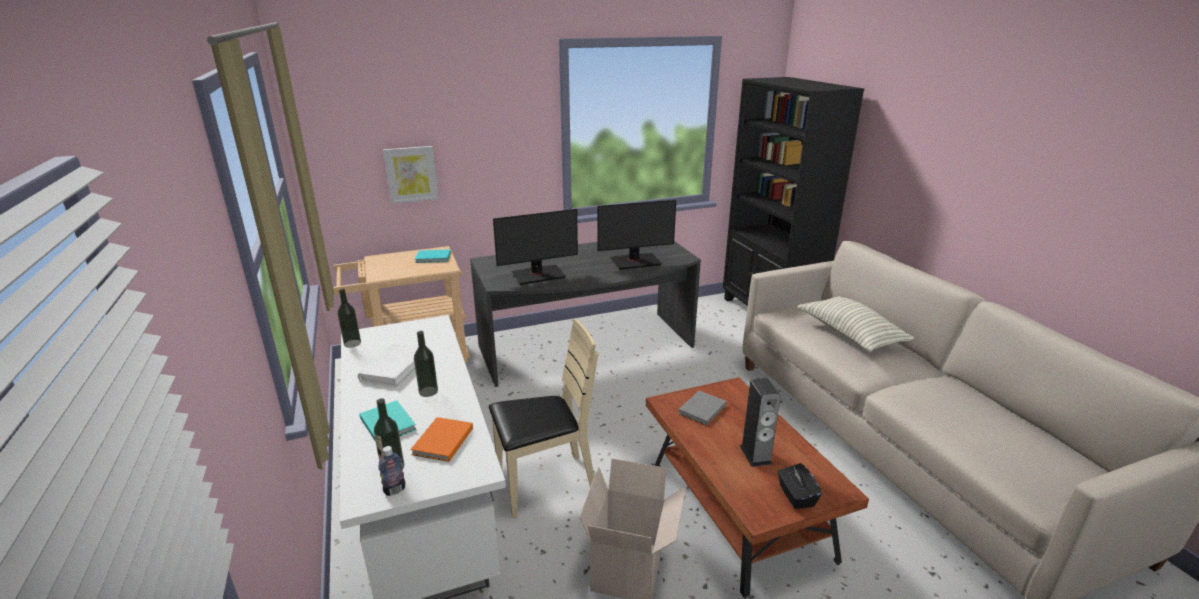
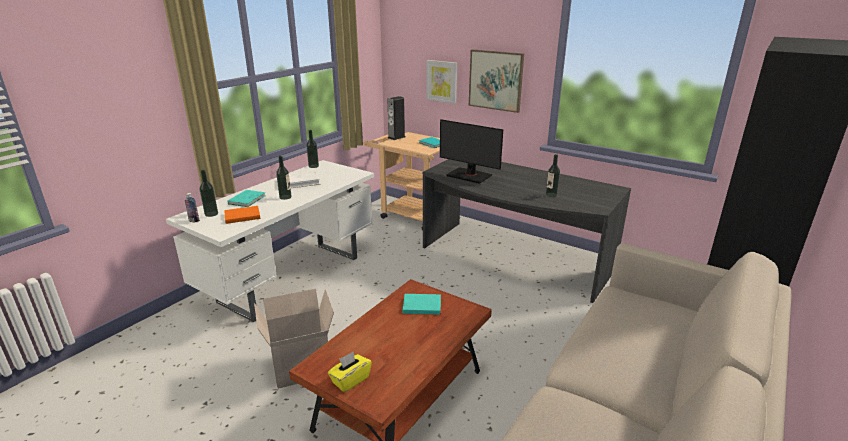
camera: 55 degrees right, 0 degrees up
(491, 158) = (496, 80): none -> picture
(545, 484) = (349, 304): beige chair -> none
(635, 261) = (551, 195): monitor -> bottle
(701, 409) = (421, 305): grey book -> turquoise book
(755, 454) = (387, 346): speaker -> speaker (396, 137)
(796, 496) = (350, 380): black tissue box -> yellow tissue box
(850, 335) = (636, 341): pillow -> none

